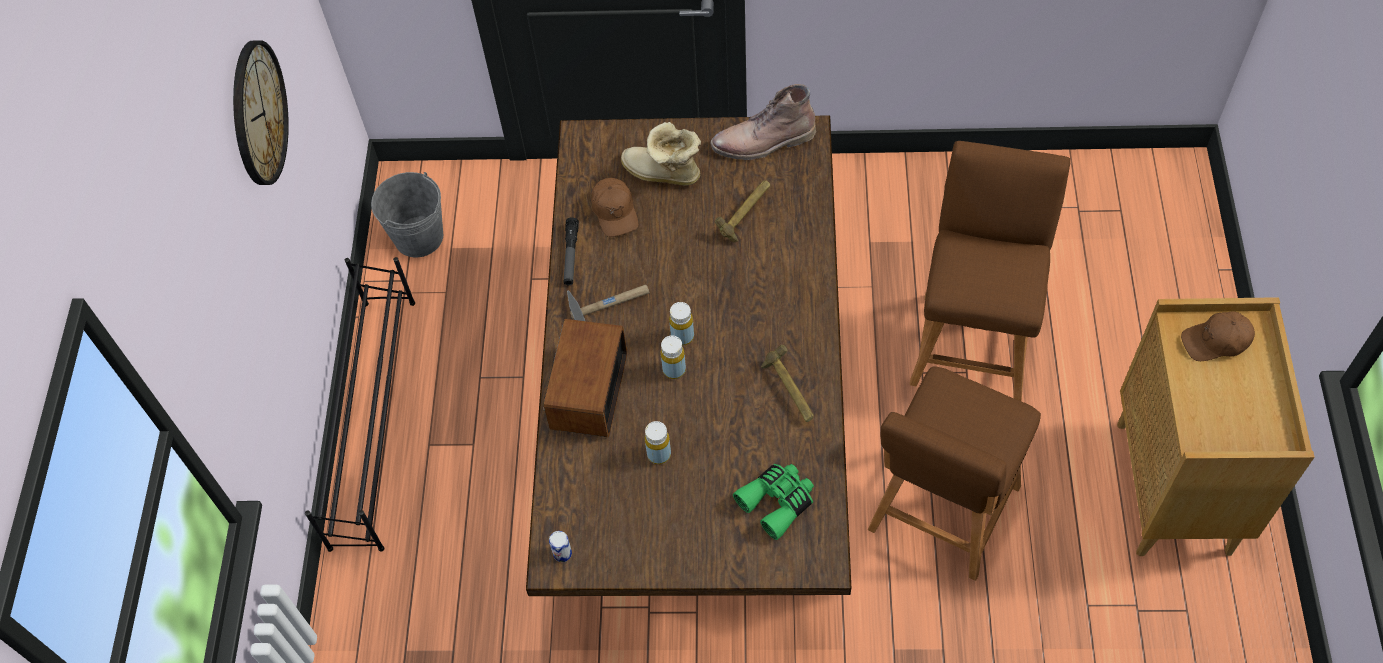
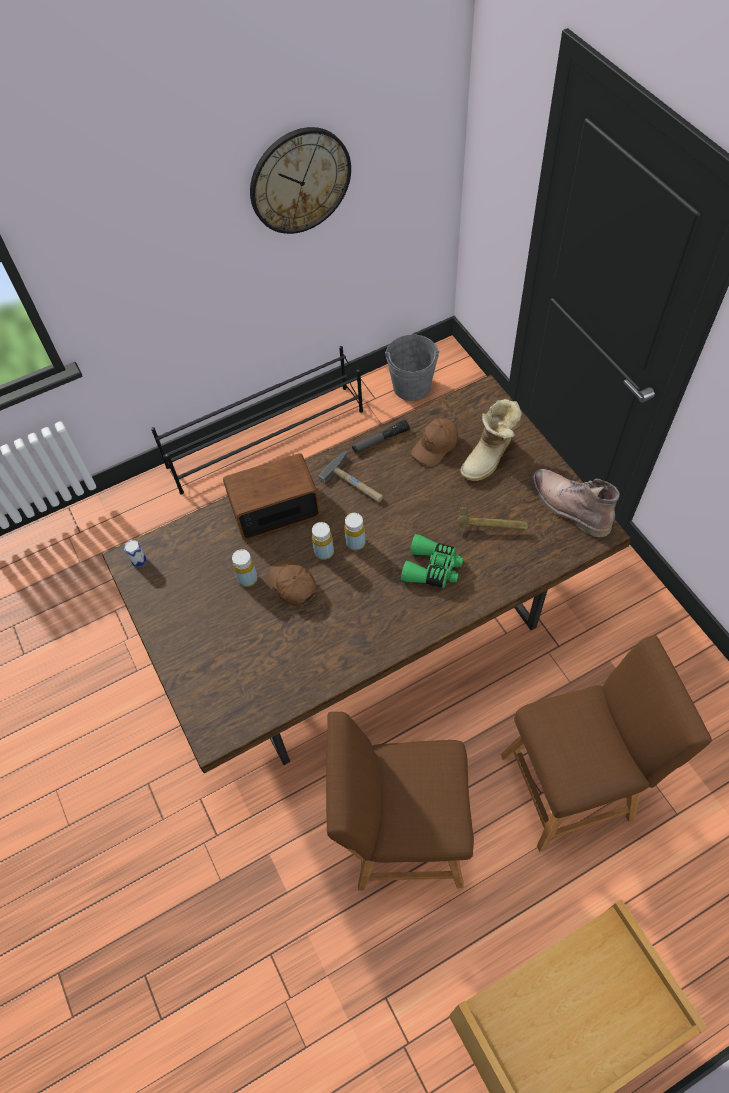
camera: 60 degrees right, 0 degrees up
(663, 174) = (489, 458): boot -> boot turned 135 degrees counterclockwise
(777, 501) = (249, 678): green binoculars -> green binoculars (432, 568)
(789, 391) = (350, 638): hammer -> none
(1216, 341) = (617, 982): brown cap -> brown cap (292, 585)

